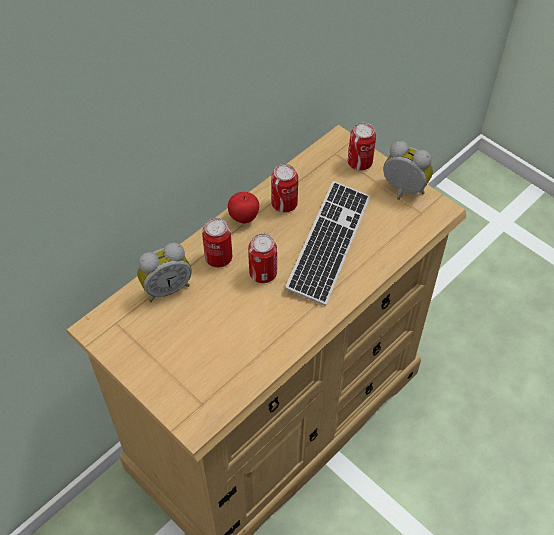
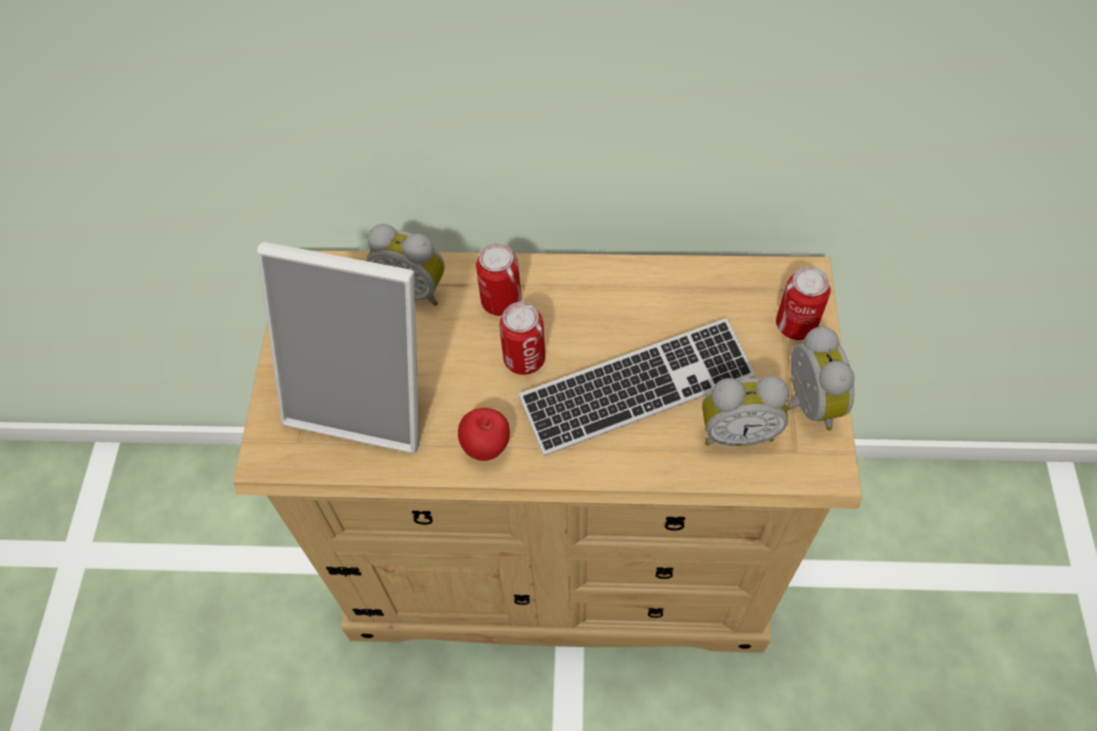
camera: 50 degrees right, 5 degrees up
(209, 354) = (367, 396): none -> picture frame
(244, 218) = (581, 279): apple -> apple (487, 447)
(284, 204) = (644, 300): can -> none
(390, 225) = (737, 431): none -> alarm clock

